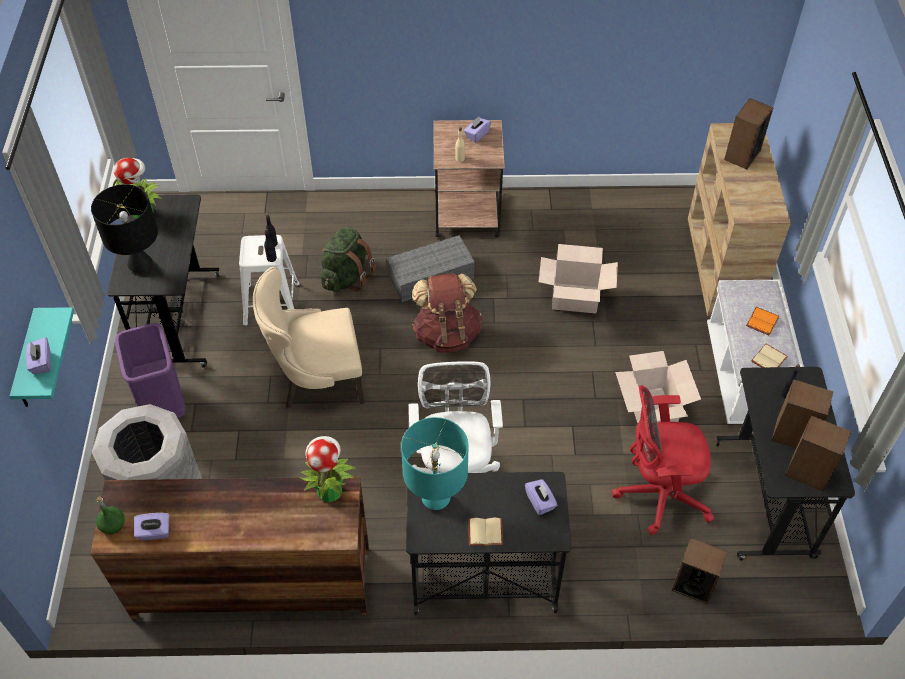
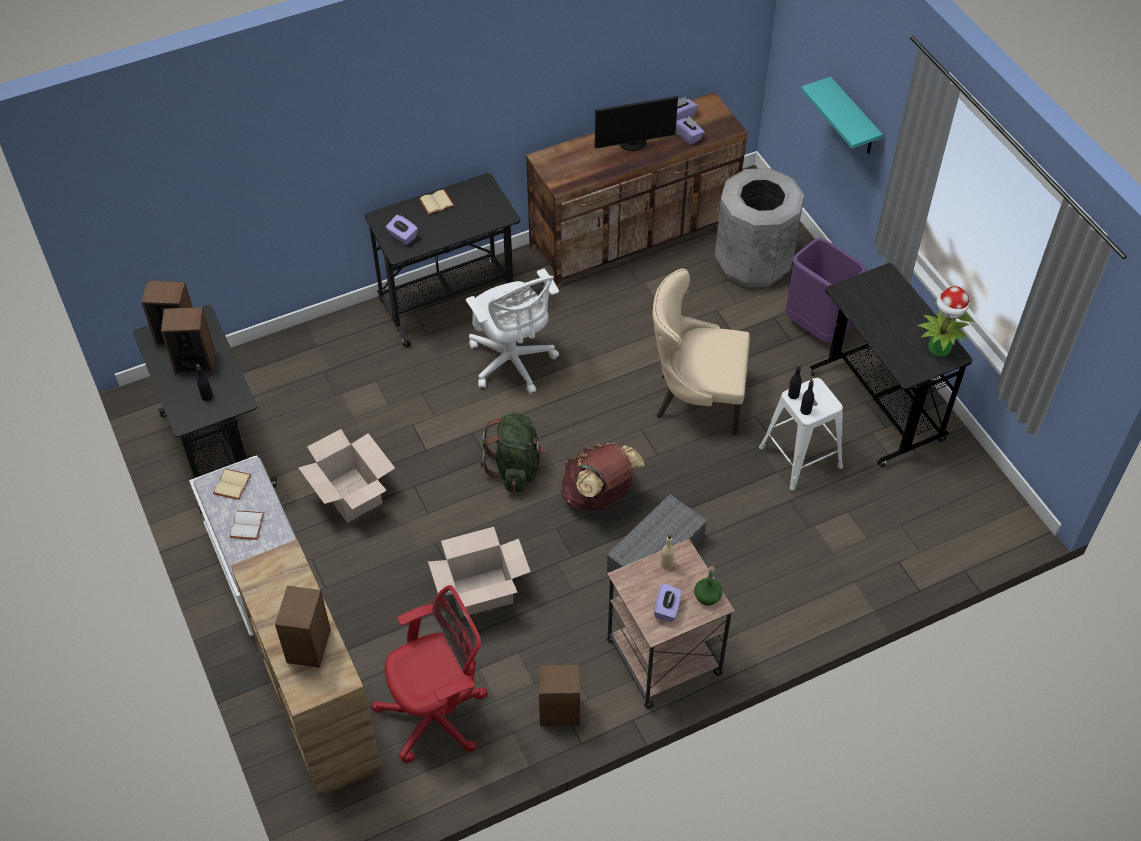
camera: 155 degrees right, 0 degrees up
(41, 363) = (831, 102): purple tissue box -> purple tissue box (688, 136)
(112, 524) = (715, 110): green bottle -> green bottle (707, 596)
(140, 265) = (888, 297): black table lamp -> none
(233, 515) = (633, 143): none -> monitor
(317, 381) = (695, 400): beige chair -> beige chair turned 135 degrees counterclockwise
(329, 490) = (572, 181): potted plant -> none
(346, 277) = (746, 518): green backpack -> green backpack (516, 468)
(435, 499) = (487, 211): turquoise table lamp -> none
(658, 494) = (321, 418): red office chair -> red office chair (438, 715)
(693, 585) = (269, 357): speaker -> speaker (559, 712)
(761, 321) = (248, 526): orange book -> white book

